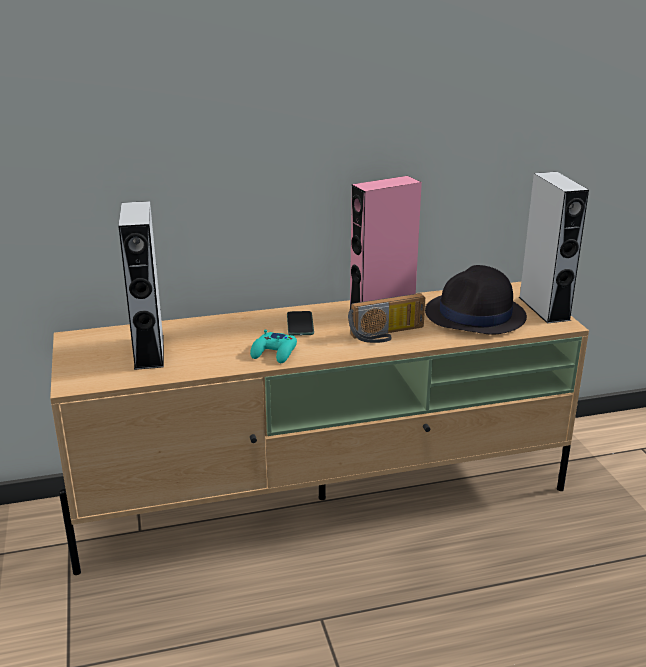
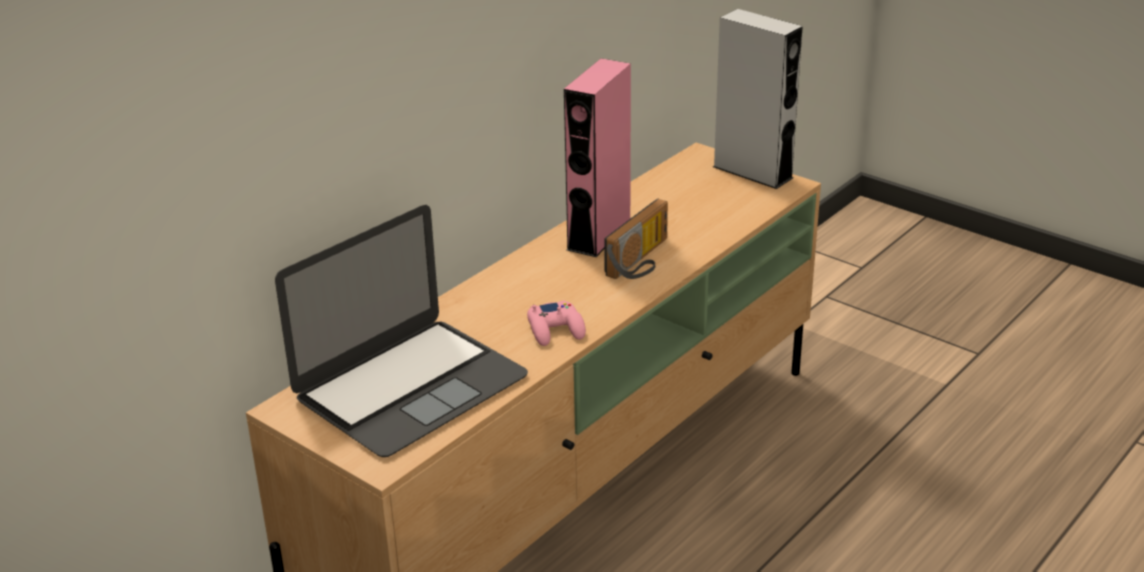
camera: 35 degrees left, 5 degrees up
(149, 351) = (411, 386): grey speaker -> laptop
(274, 353) = (556, 330): turquoise game controller -> pink game controller
(300, 324) = (534, 284): phone -> none
(475, 315) = (699, 205): black hat -> none

